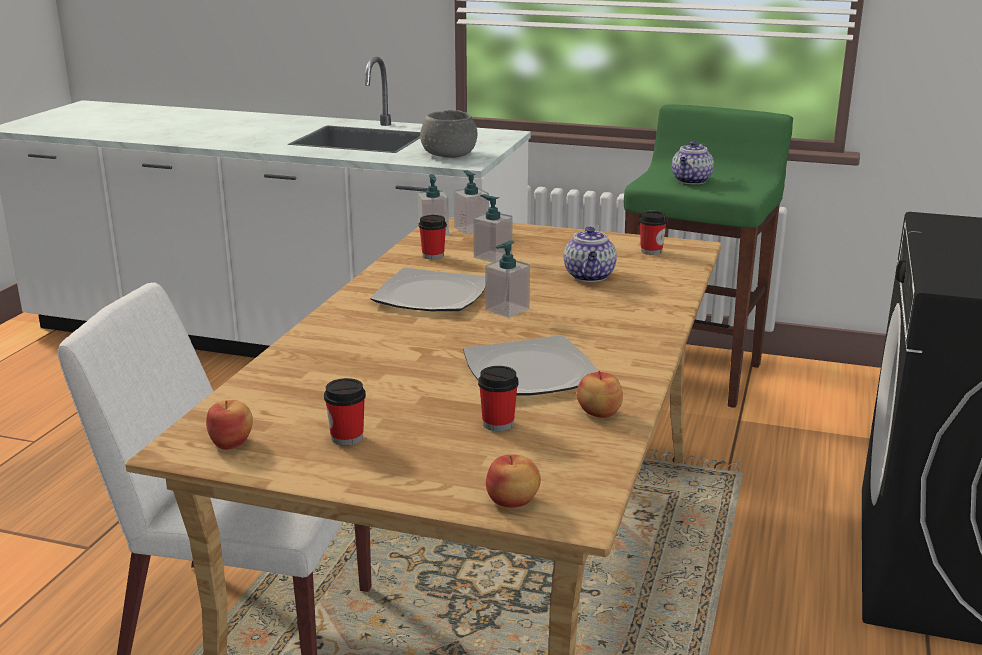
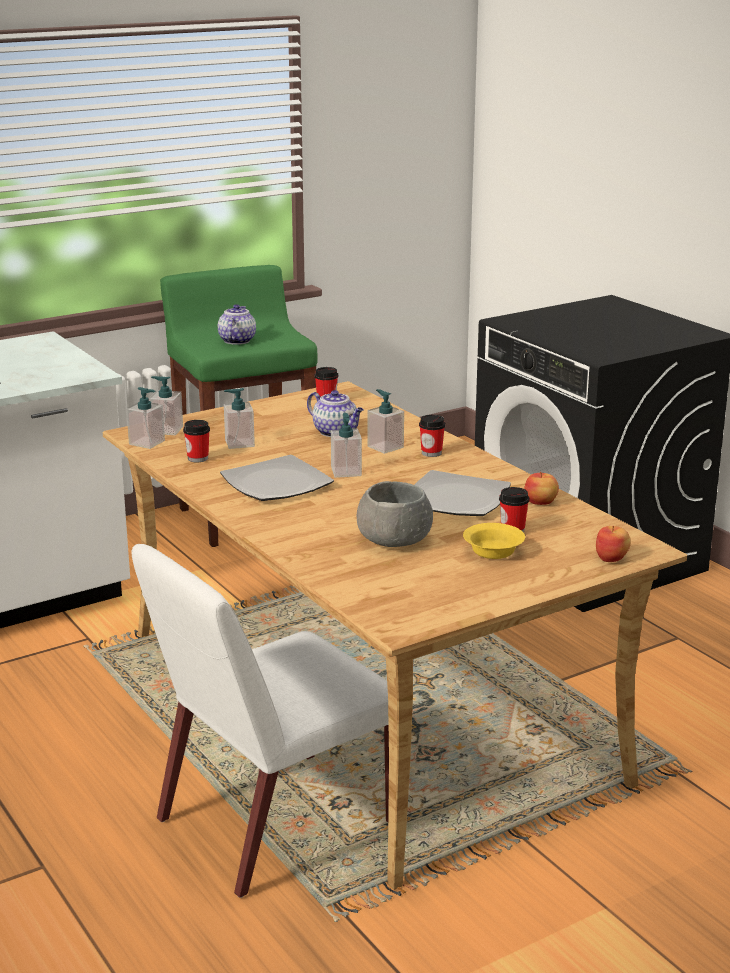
camera: 50 degrees left, 0 degrees up
(232, 442) = (416, 609): apple -> none
(347, 437) = (464, 575): cup -> cup (431, 453)
(426, 432) = (493, 552): none -> yellow bowl
(449, 154) = (53, 371): grey bowl -> grey bowl (394, 539)
(596, 303) = (385, 447): none -> soap dispenser
(691, 181) = (237, 340): teapot -> teapot turned 150 degrees counterclockwise

